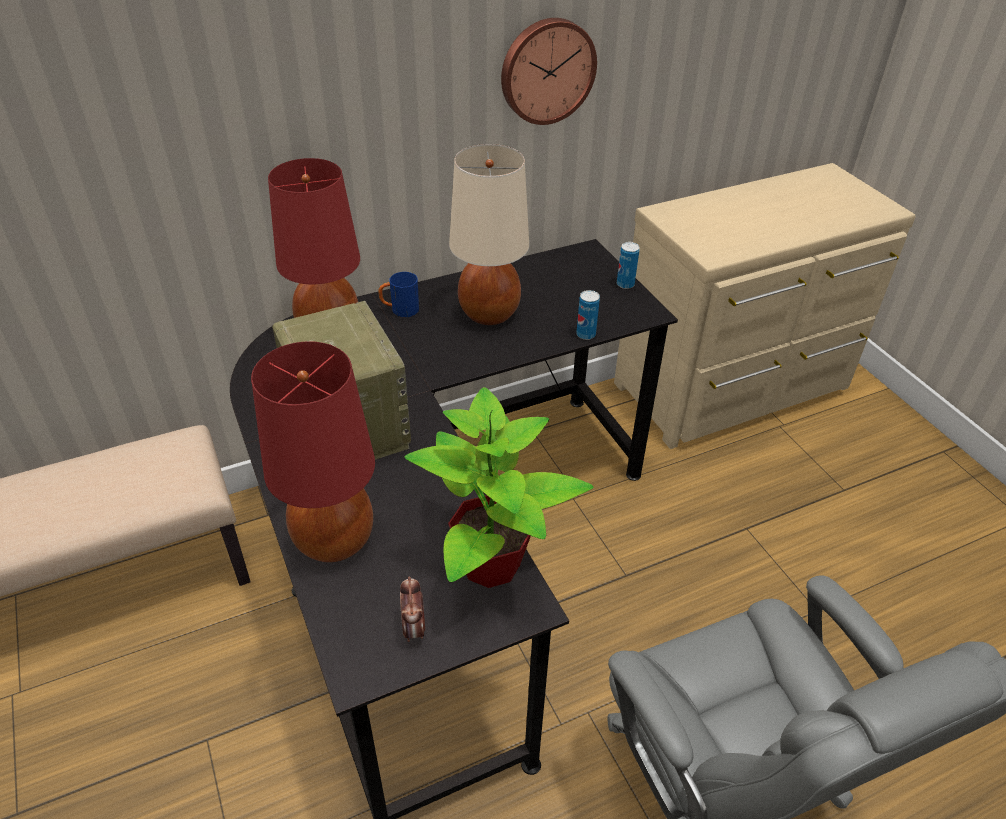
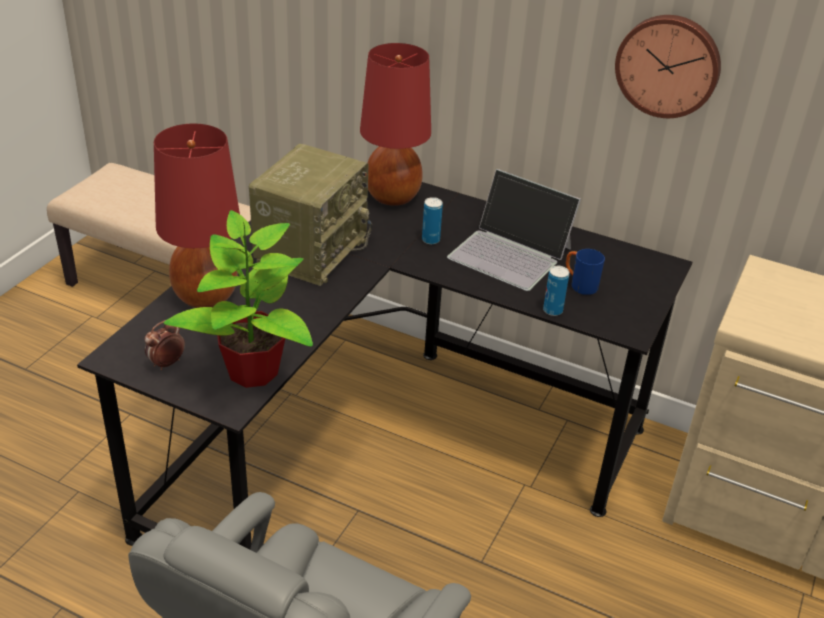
camera: 50 degrees right, 5 degrees down
(400, 310) = (455, 213): blue mug -> blue mug (579, 285)
(489, 313) = (511, 253): beige table lamp -> laptop
(625, 284) = (651, 303): can -> can (430, 240)

